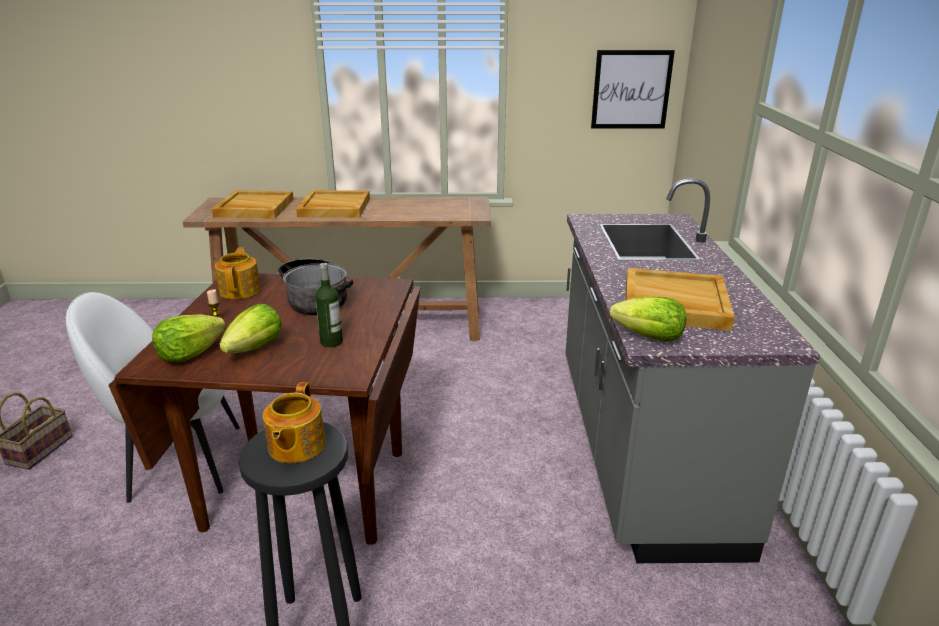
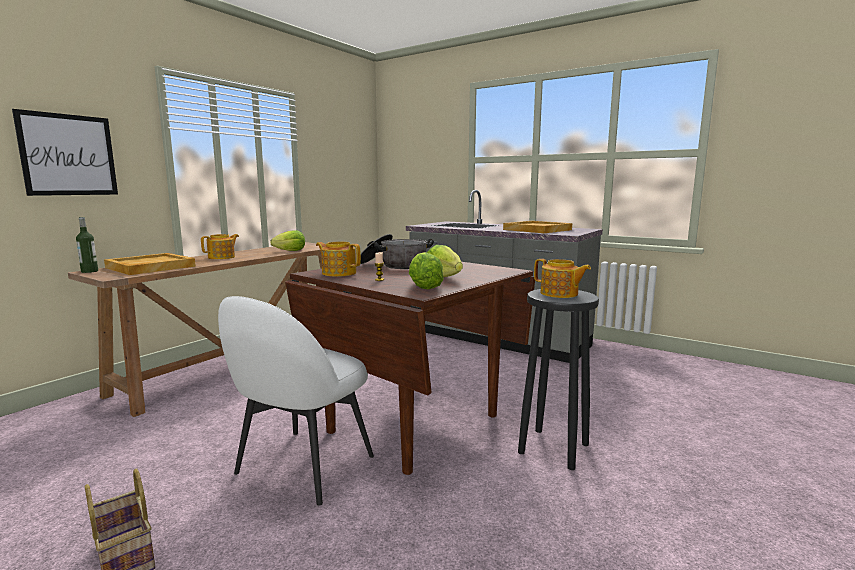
camera: 55 degrees left, 15 degrees down
(331, 342) = (463, 269): bottle -> bottle (89, 271)
(334, 207) = (222, 257): beige tray -> teapot
(631, 89) = (357, 172): picture -> picture (68, 155)
(649, 337) = (564, 233): lettuce -> lettuce (290, 251)

